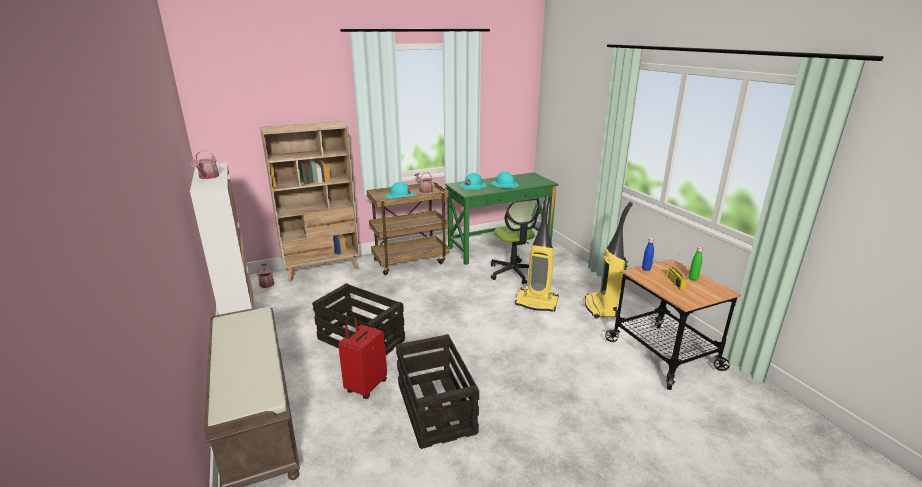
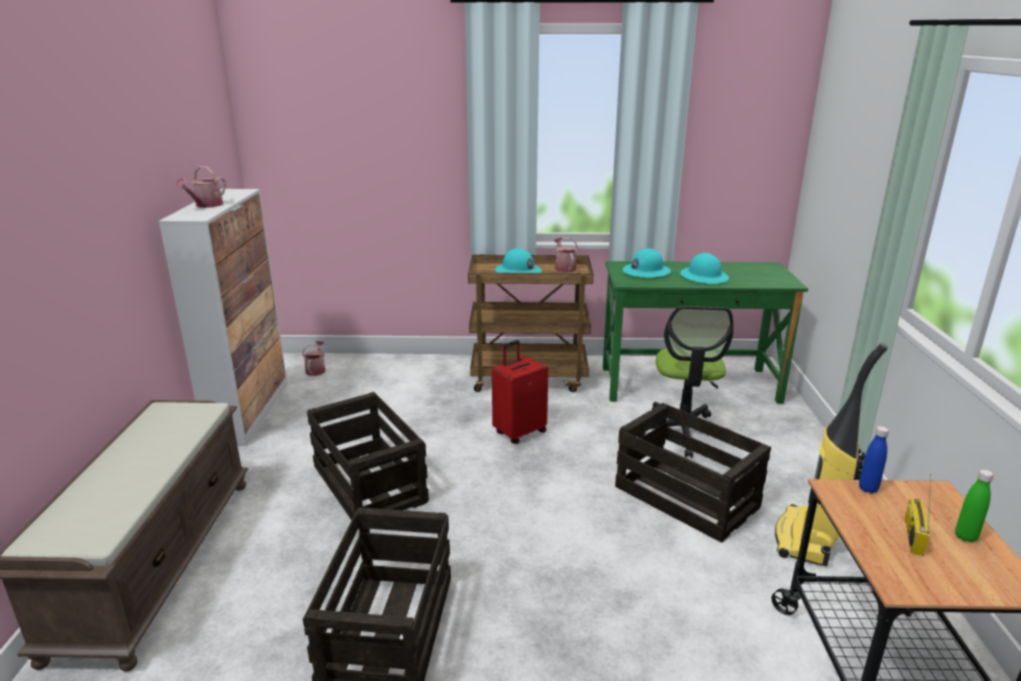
camera: 25 degrees right, 0 degrees up
(323, 269) = (400, 364): beige bookcase -> none
(365, 386) = (320, 559): red suitcase -> red suitcase (519, 432)
(537, 303) = (687, 497): vacuum cleaner -> crate

